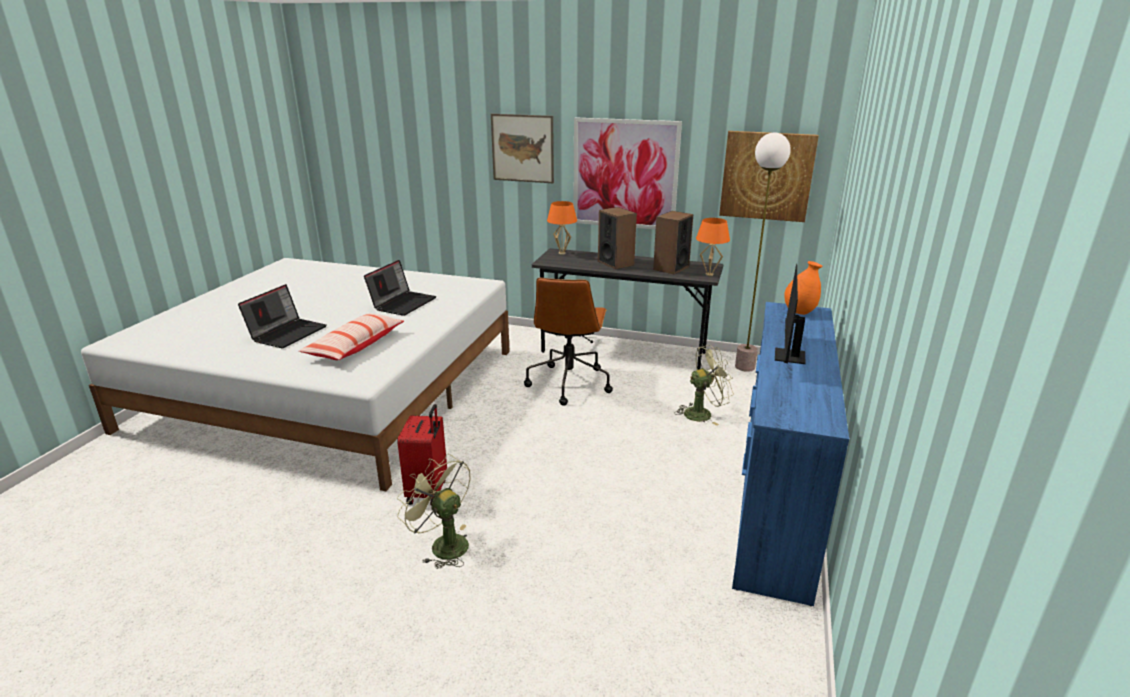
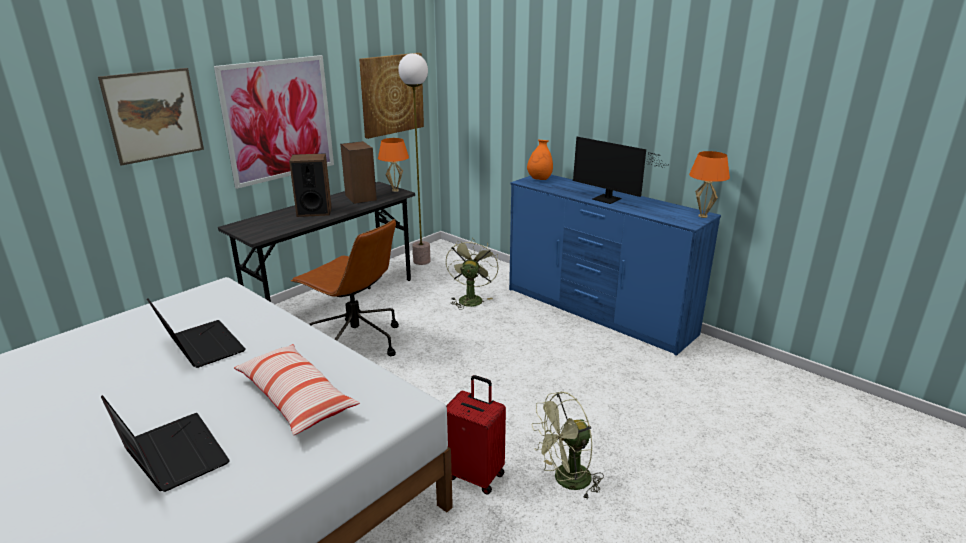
camera: 65 degrees left, 0 degrees up
(562, 253) = (245, 225): orange table lamp -> orange table lamp (702, 216)

